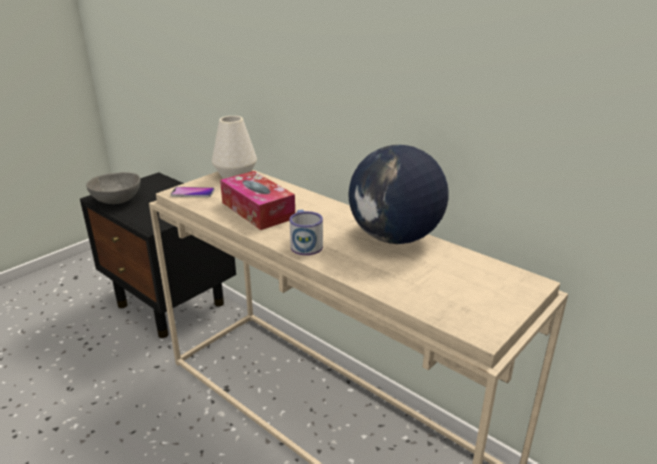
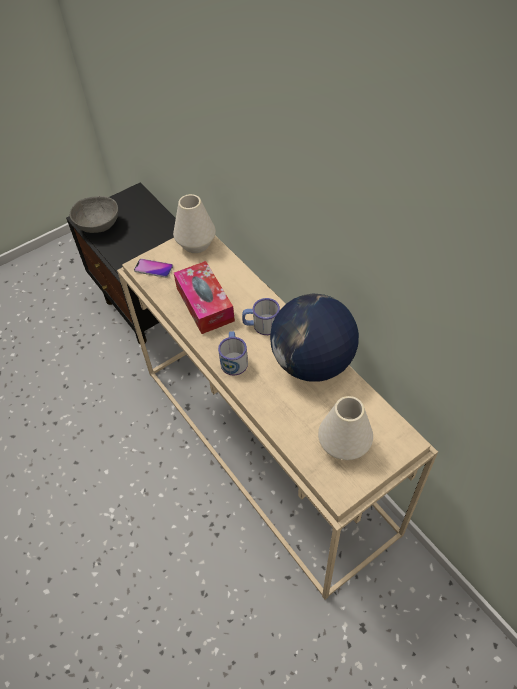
camera: 15 degrees right, 25 degrees up
(326, 218) = (261, 325): none -> mug
(464, 292) = (344, 444): none -> white vase

